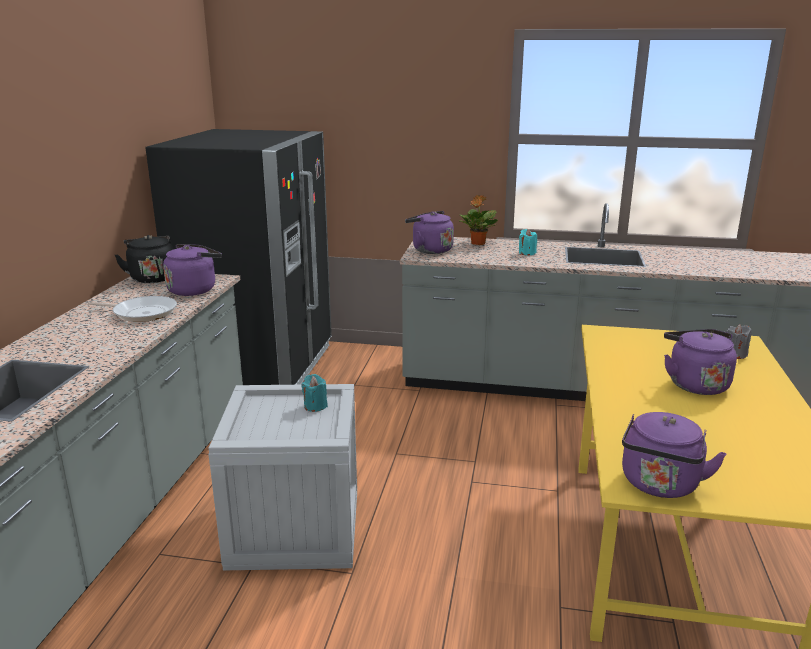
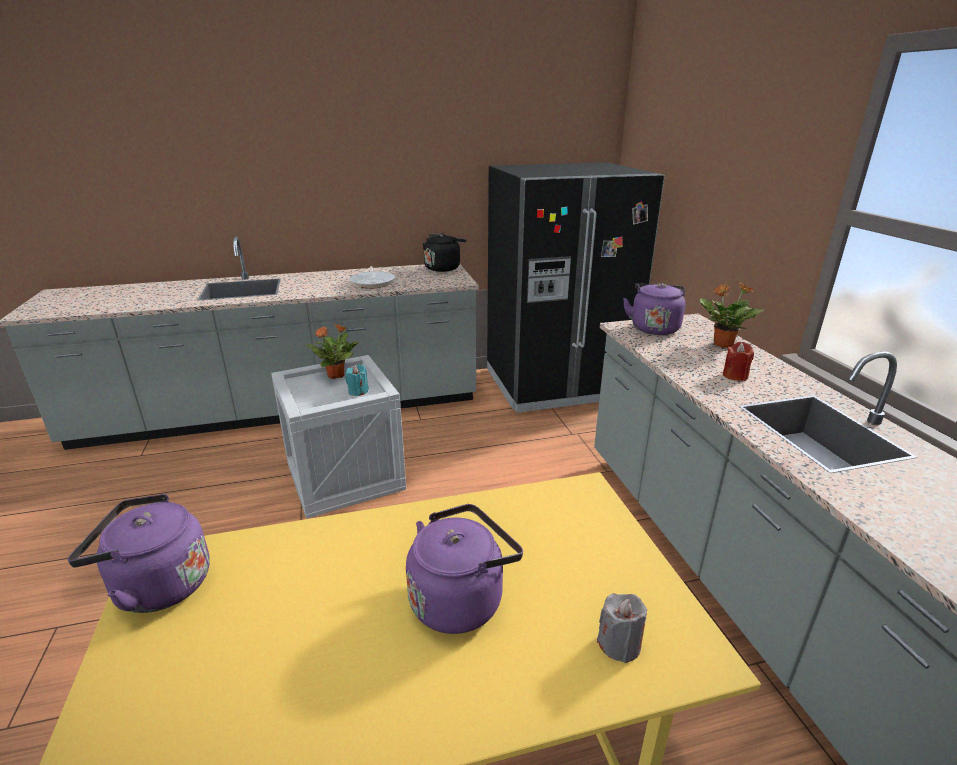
camera: 65 degrees right, 5 degrees up
(194, 289) = (431, 282): purple kettle -> none
(259, 412) = (336, 375): none -> potted plant
(527, 253) = (735, 375): turquoise candle -> red candle

